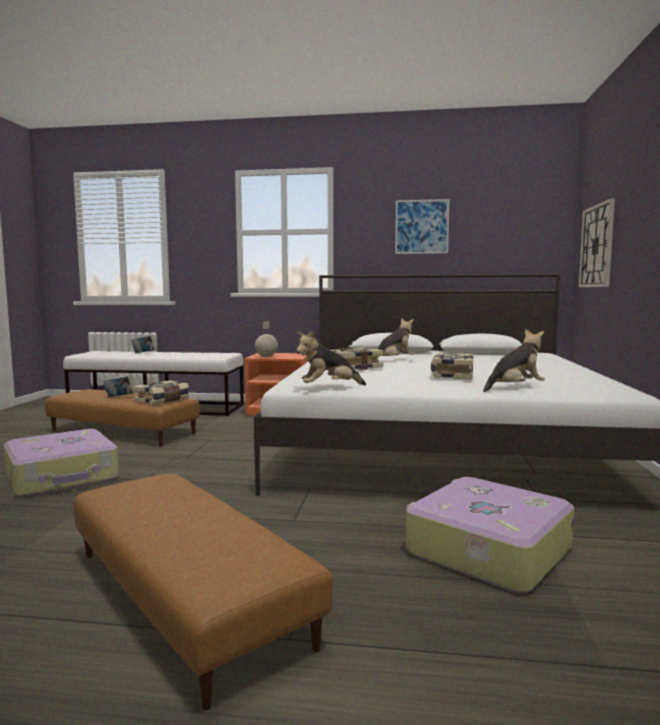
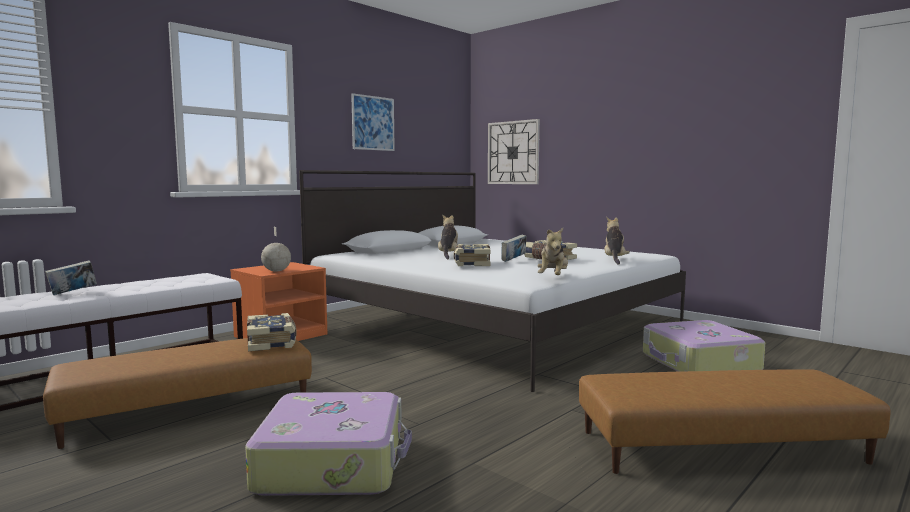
camera: 55 degrees left, 0 degrees up
(119, 397) = (195, 355): book -> book (513, 260)

